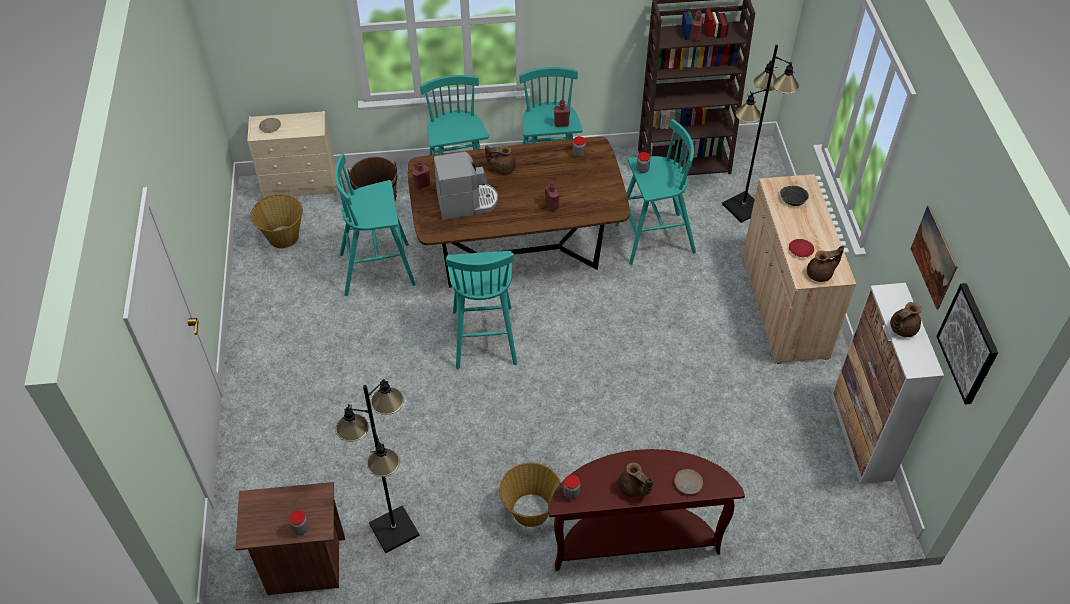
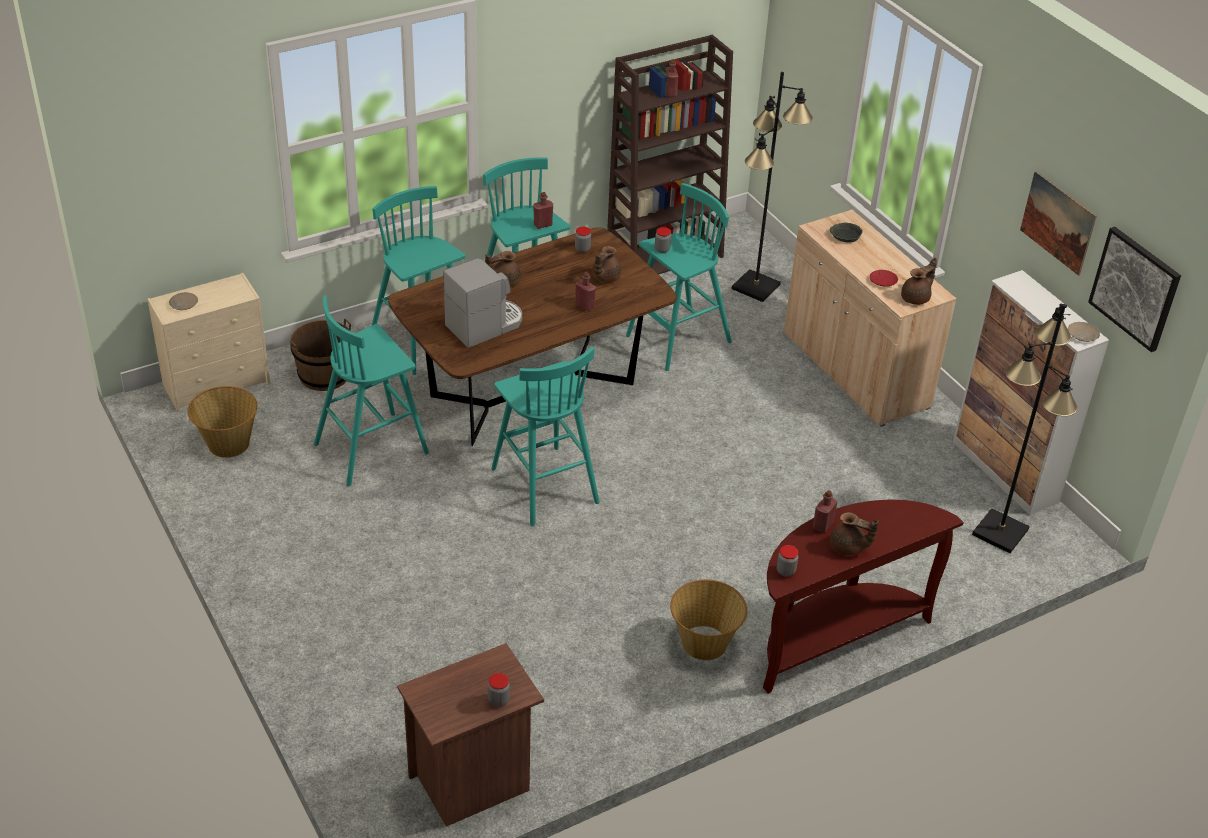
camera: 25 degrees left, 10 degrees down
(395, 530) = (560, 710): black floor lamp -> black floor lamp (1001, 532)
(422, 185) = (420, 319): red bottle -> red bottle (822, 526)
(688, 484) = (900, 527): beige plate -> beige plate (1082, 335)
(901, 329) = (1045, 310): brown teapot -> brown teapot (605, 278)

